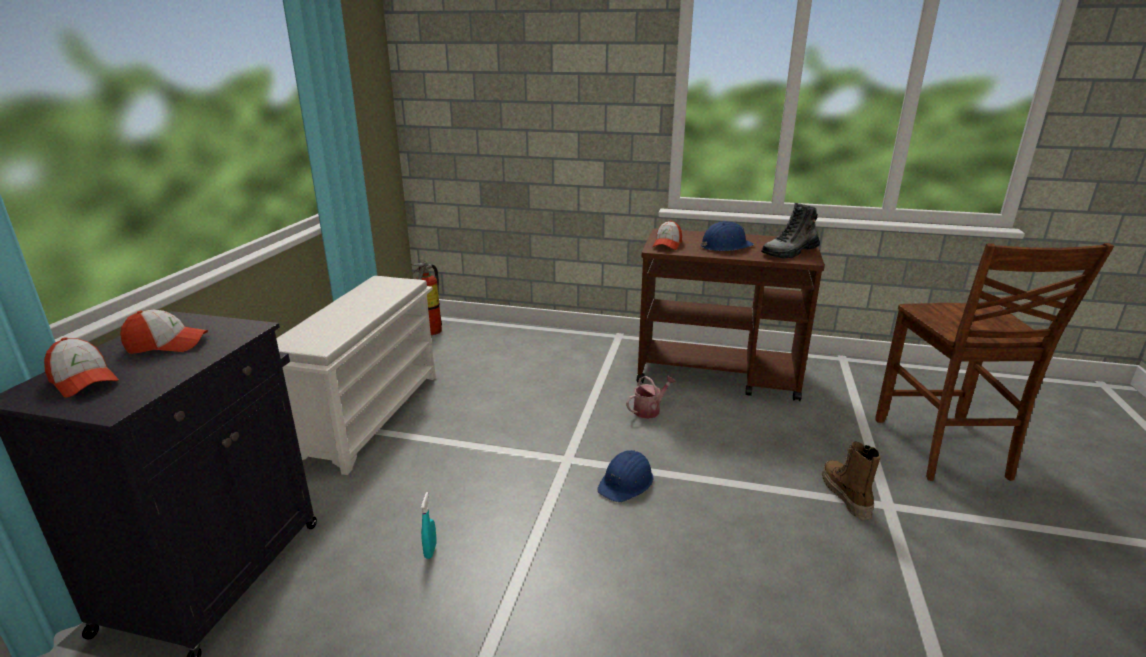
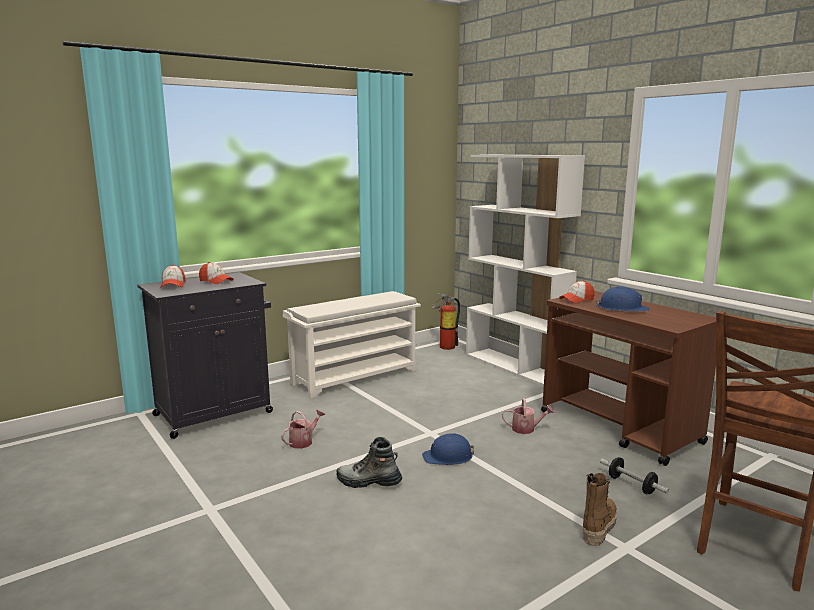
camera: 40 degrees right, 10 degrees down
(430, 550) = (303, 441): turquoise spray bottle -> watering can
(539, 334) = (515, 367): none -> white bookcase
(790, 252) = (669, 321): boot -> boot (368, 482)
(806, 434) = (631, 485): none -> dumbbell

